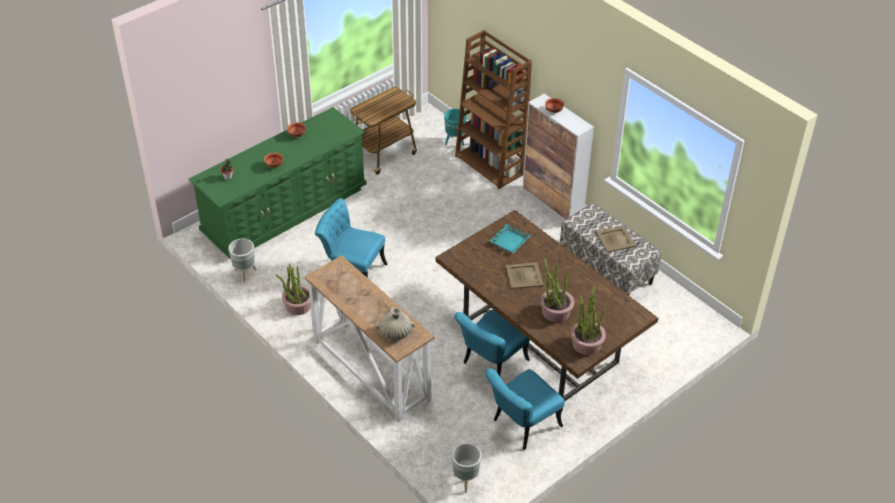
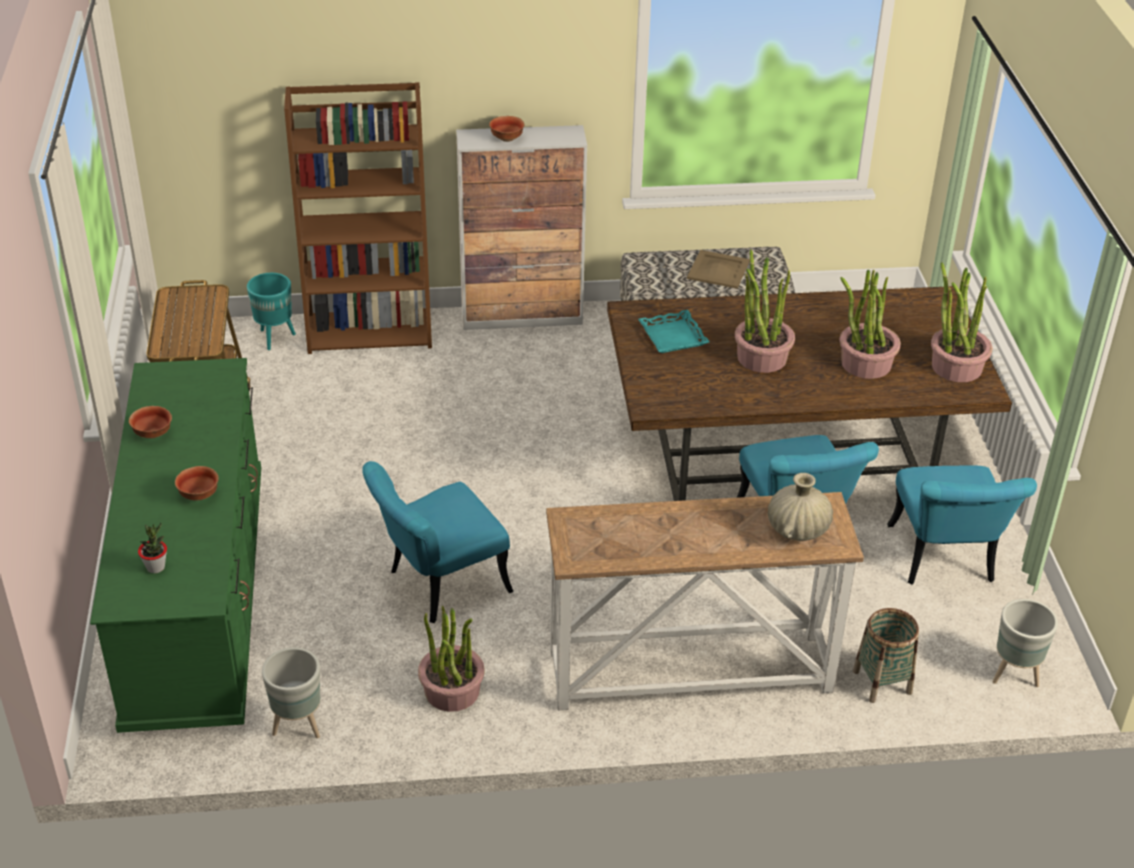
camera: 55 degrees left, 5 degrees down
(420, 436) = (882, 682): none -> basket
(524, 275) = (761, 357): beige tray -> potted plant

